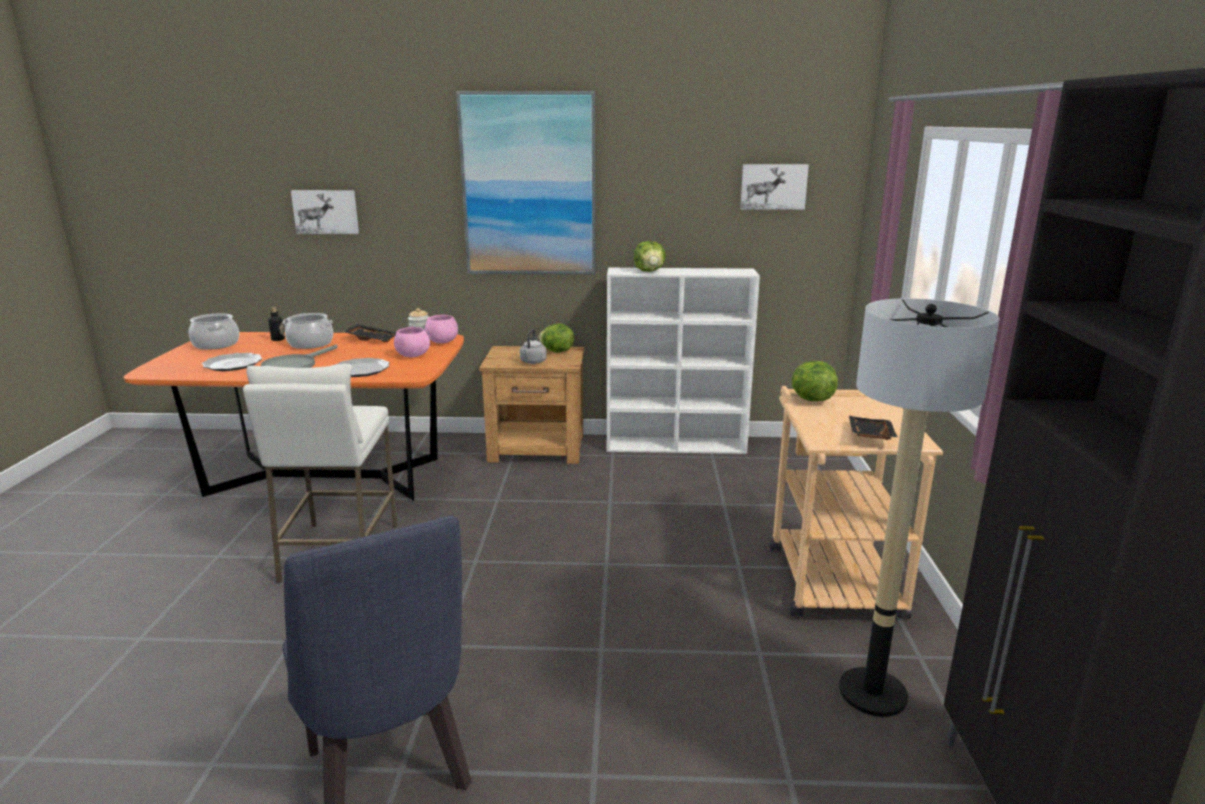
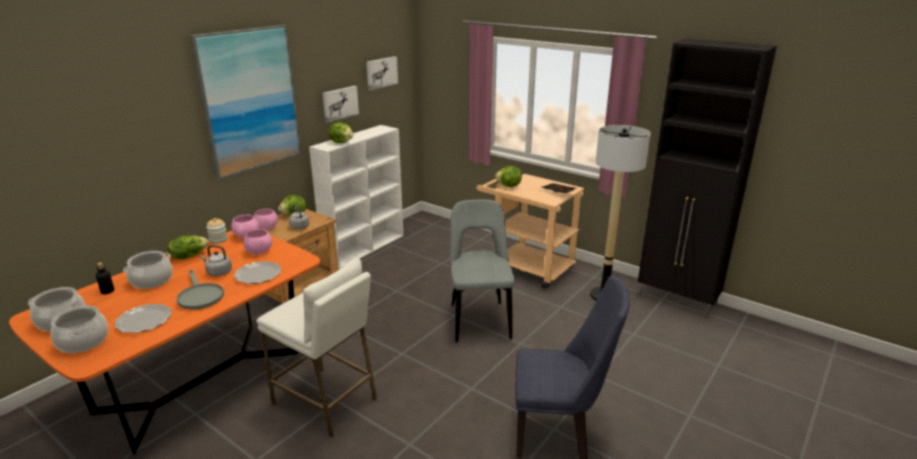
camera: 55 degrees left, 5 degrees up
(185, 360) = (84, 341): none -> cooking pot
(326, 211) = (84, 161): picture -> picture (339, 103)
(350, 356) = (218, 272): none -> grey kettle
(372, 339) = (189, 256): black tray -> lettuce
(508, 352) = (266, 228): none -> pink bowl
(621, 588) = (479, 319): none -> grey chair

